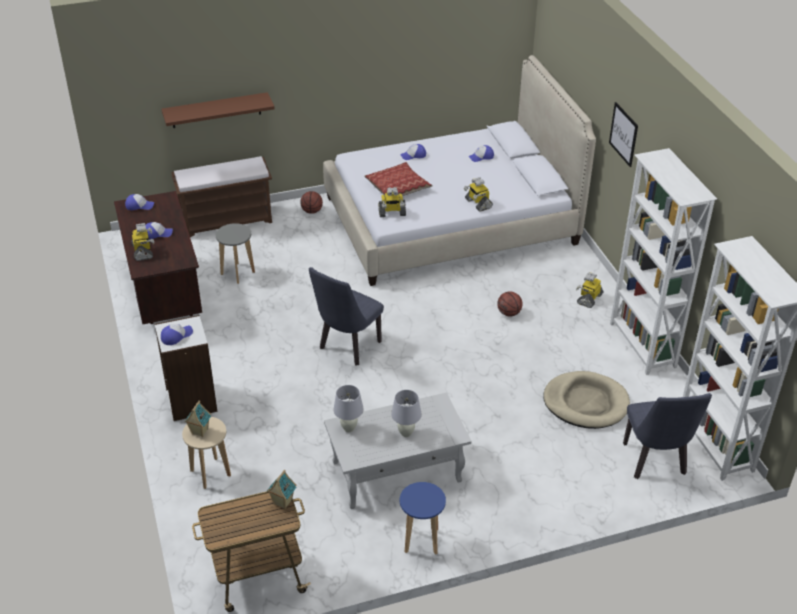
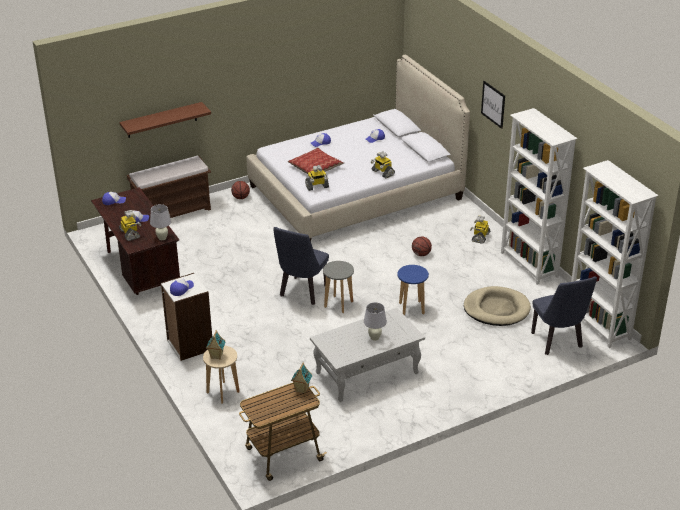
camera: 10 degrees left, 5 degrees down
(238, 273) = (195, 250): grey stool -> grey stool (338, 304)
(349, 428) = (330, 340): white table lamp -> white table lamp (162, 238)
(421, 541) = (399, 415): blue stool -> blue stool (411, 308)

